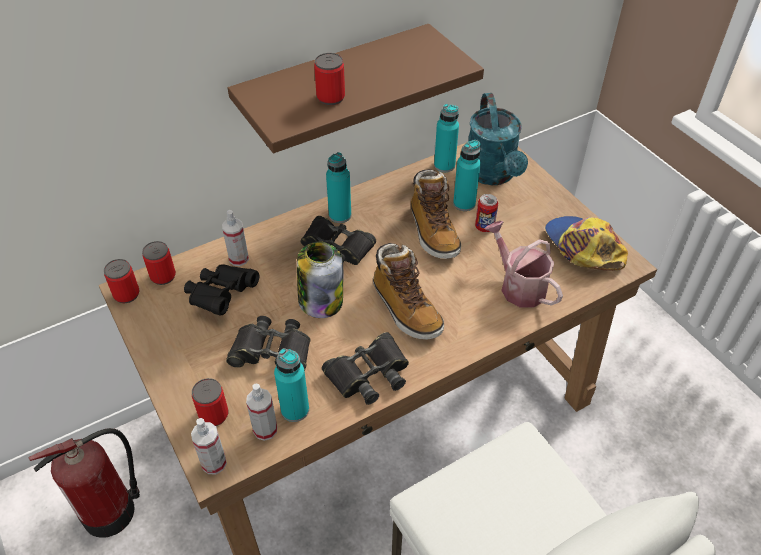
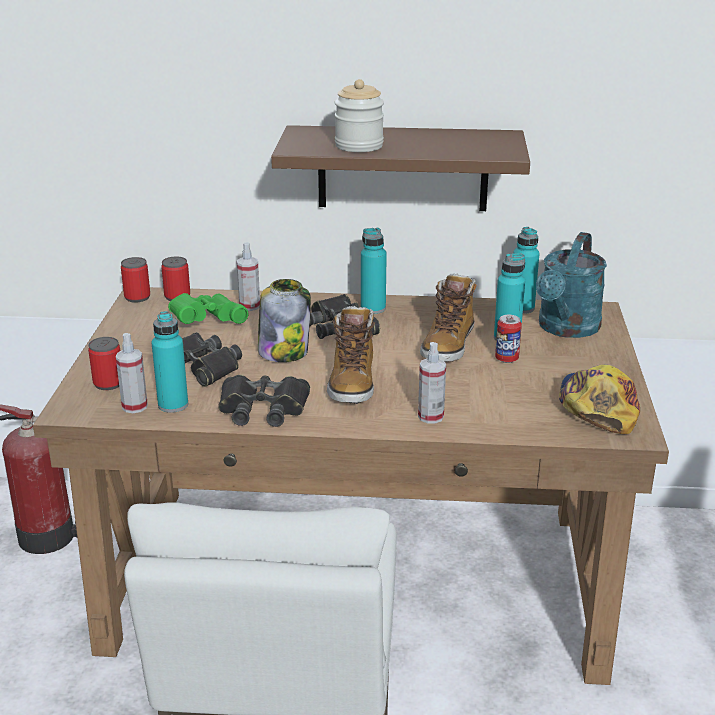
camera: 35 degrees right, 20 degrees down
(214, 463) = (72, 408): spray bottle -> spray bottle (430, 416)
(221, 296) = (206, 322): black binoculars -> green binoculars
(331, 97) = (359, 146): can -> jar
(518, 285) = (487, 407): watering can -> none

